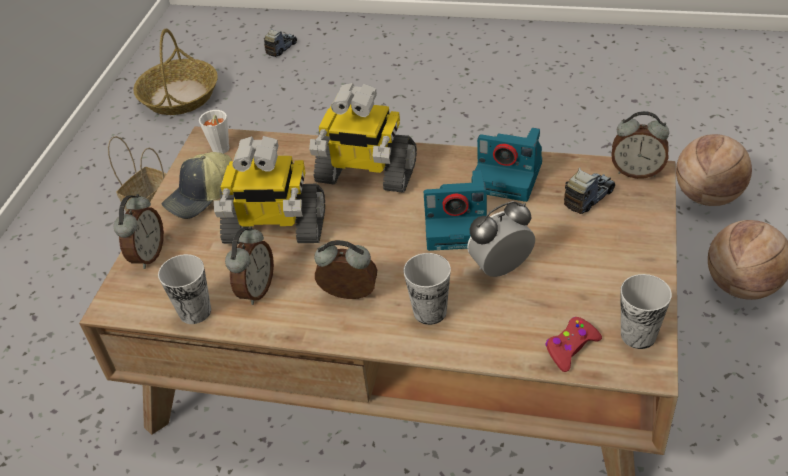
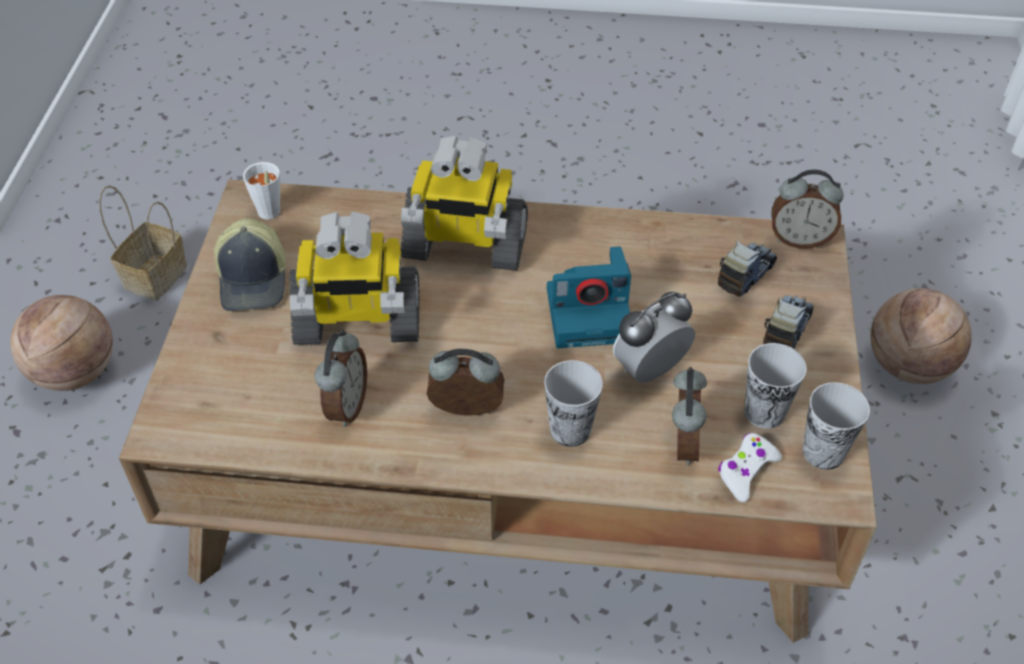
camera: 10 degrees left, 5 degrees up
(147, 255) = (195, 362): alarm clock -> alarm clock (682, 444)
(180, 97) = (171, 118): basket -> none
(195, 311) = (271, 438): cup -> cup (764, 412)
(201, 196) = (254, 279): cap -> cap turned 45 degrees counterclockwise
(281, 48) = (301, 49): toy truck -> toy truck (786, 330)
(509, 176) = (645, 247): camera -> none
(571, 348) = (746, 471): red game controller -> white game controller
(707, 197) = (859, 251): basketball -> basketball (75, 373)

